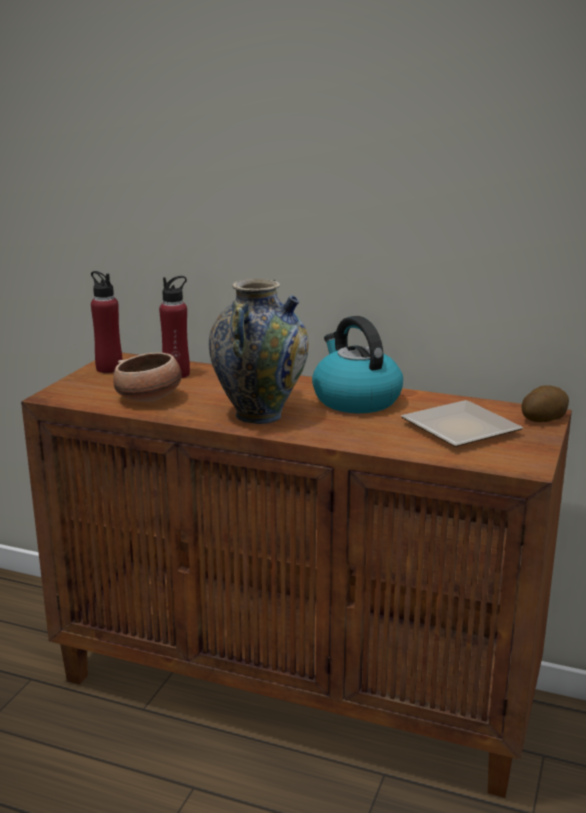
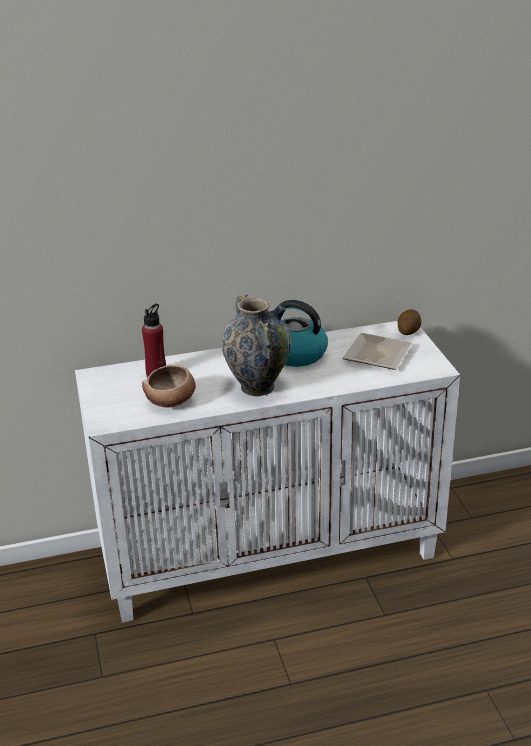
camera: 35 degrees left, 10 degrees up
(109, 368) = (102, 386): red bottle -> none
(297, 690) = (271, 555): brown cabinet -> white cabinet

